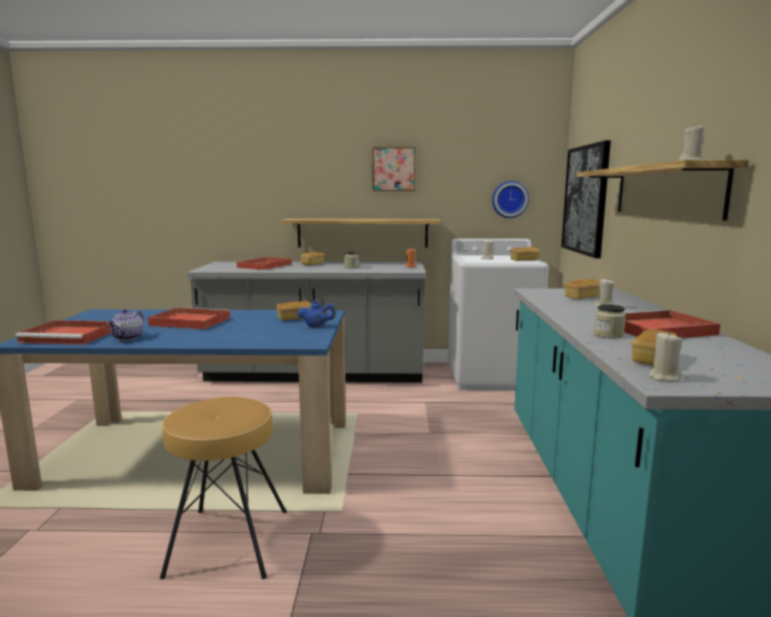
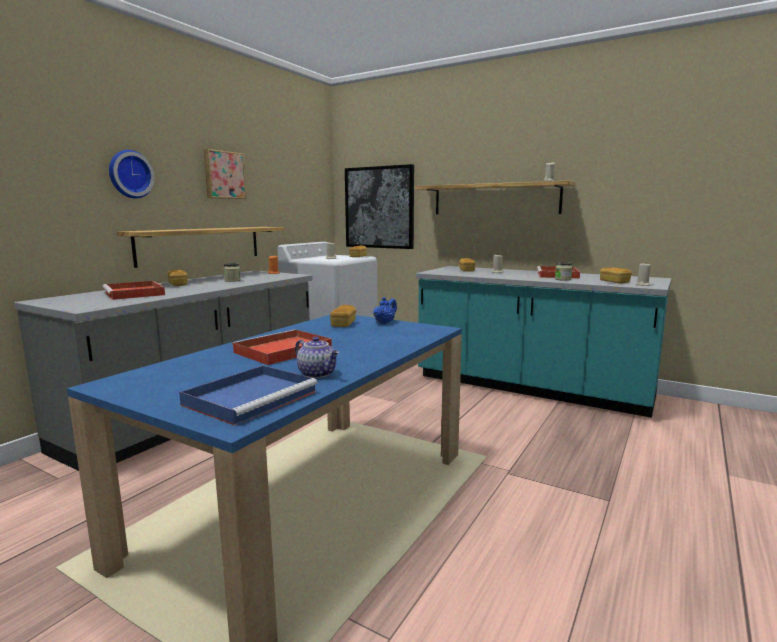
camera: 60 degrees left, 0 degrees up
(71, 336) = (252, 397): red tray -> blue tray
(228, 541) = (498, 510): brown stool -> none
(509, 199) = (306, 208): wall clock -> wall clock (129, 174)

